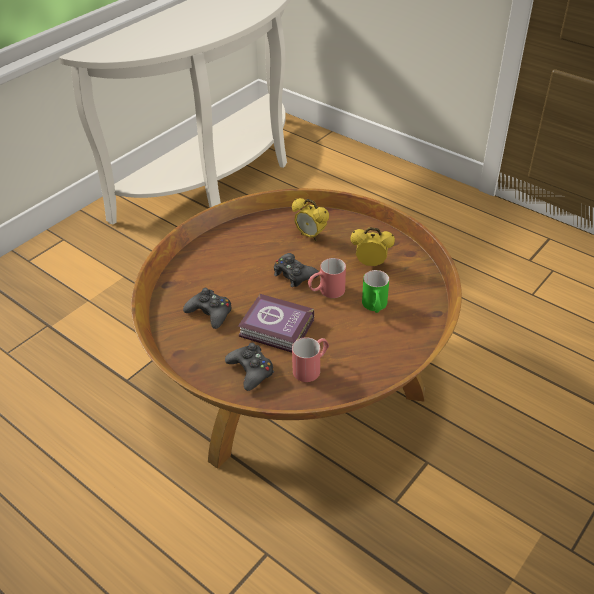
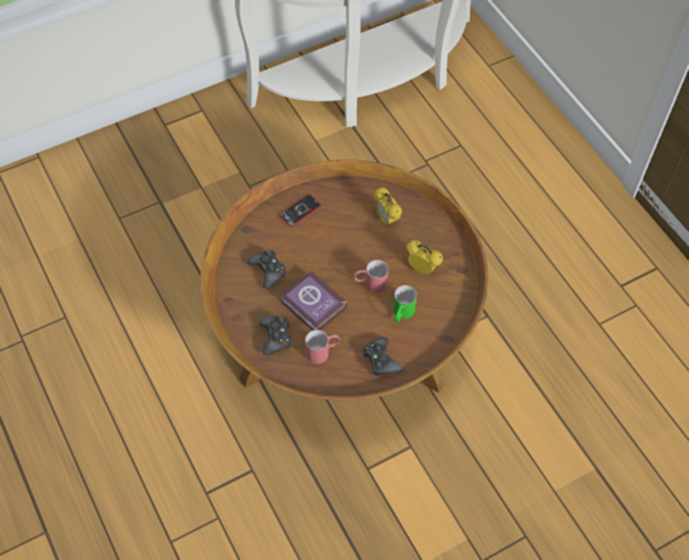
camera: 20 degrees right, 15 degrees up
(217, 253) = (300, 211): none -> phone
(294, 274) = (352, 256): black game controller -> black game controller (381, 360)

